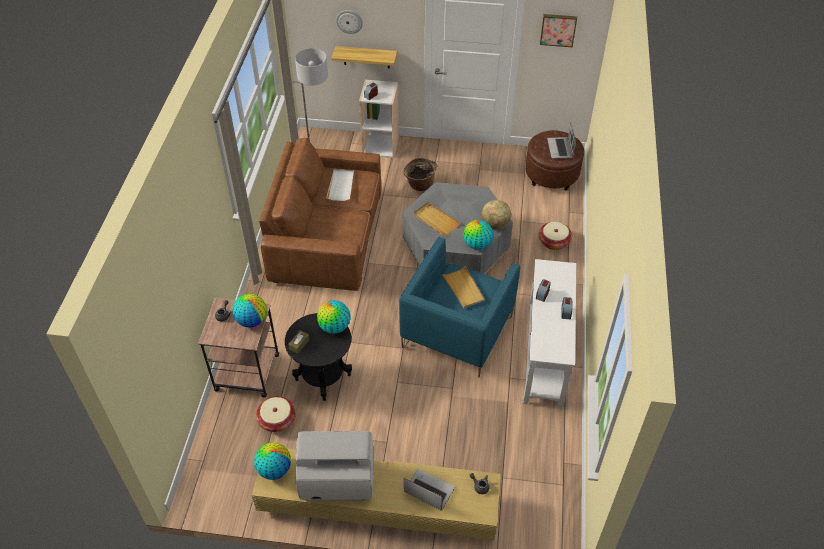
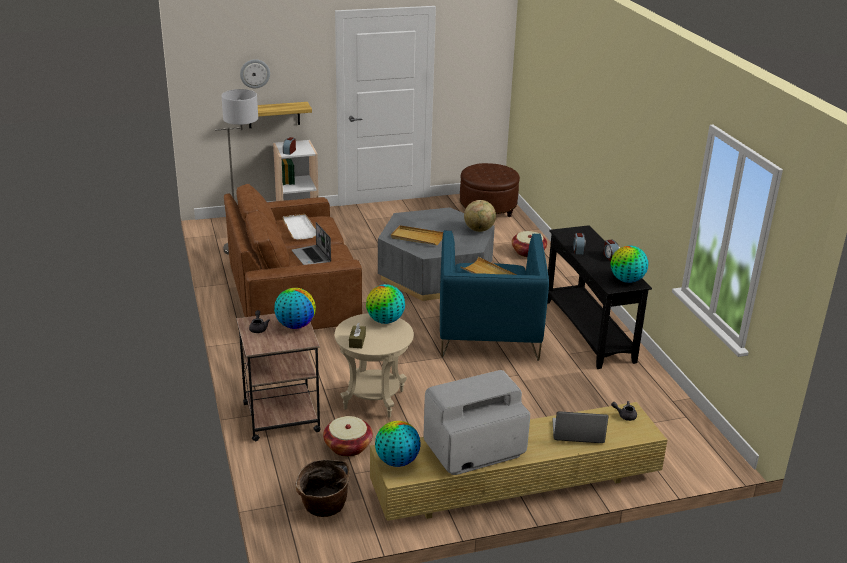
camera: 25 degrees left, 20 degrees down
(323, 377) = (373, 400): black side table -> beige side table
(419, 185) = (362, 238): basket -> basket (323, 507)
(477, 245) = (473, 246): globe -> globe (627, 280)
(545, 357) = (589, 331): white console table -> black console table
(558, 29) = (468, 51): picture -> none
(560, 149) = (495, 173): laptop -> laptop (312, 257)

